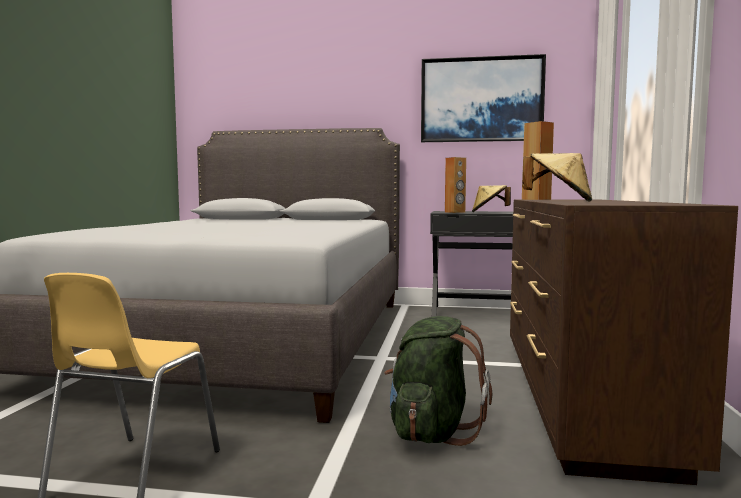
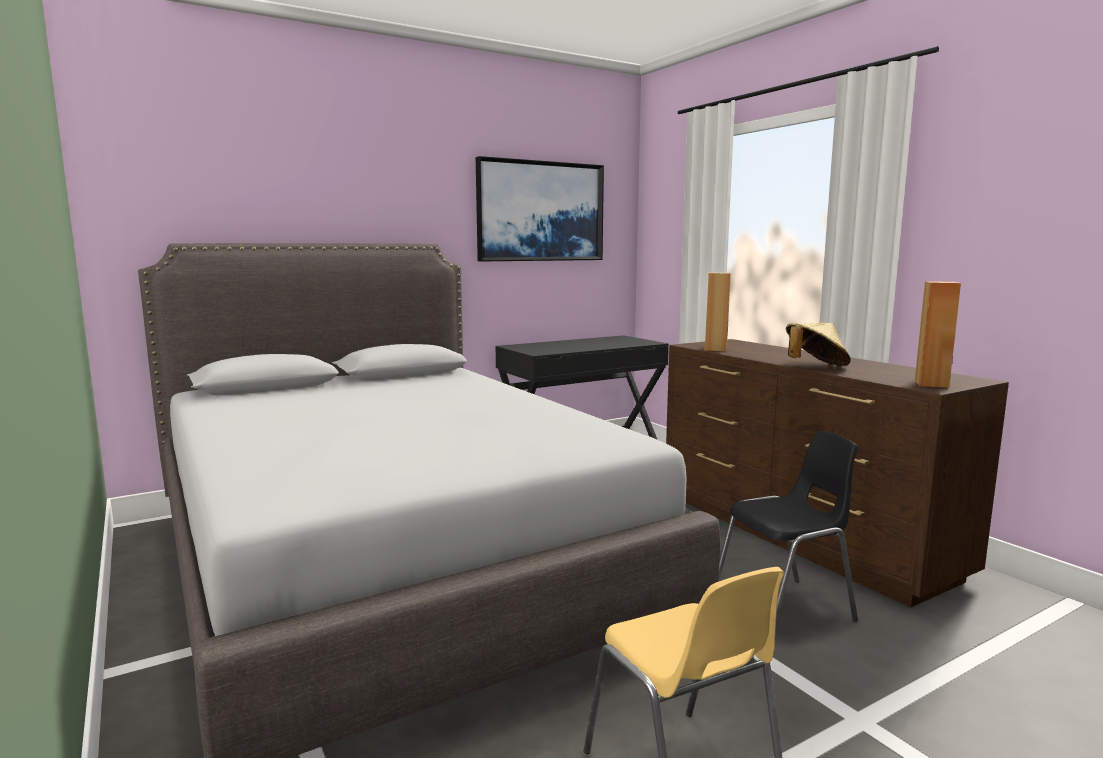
camera: 40 degrees left, 5 degrees up
(432, 432) = (784, 609): green backpack -> black chair
(455, 212) = (546, 350): brown speaker -> brown speaker (932, 384)
(489, 212) = (573, 346): beige hat -> none

